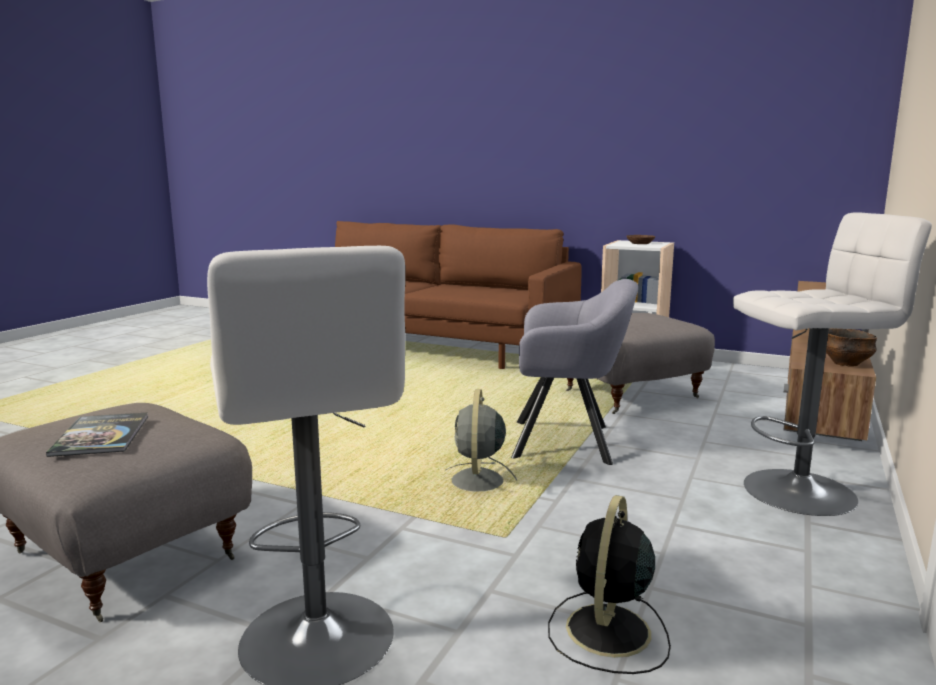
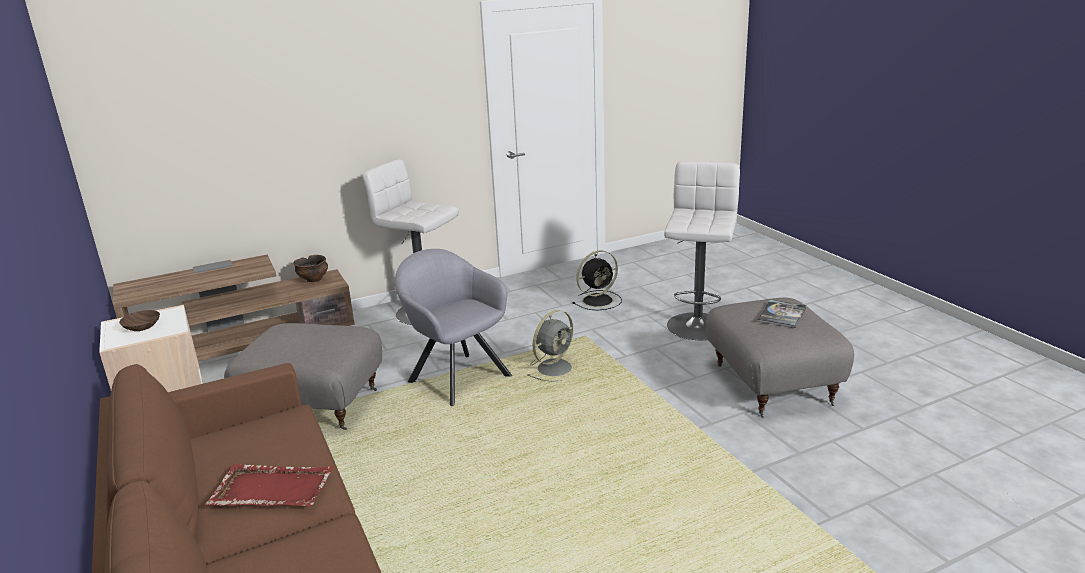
camera: 140 degrees left, 10 degrees up
(450, 289) = (271, 489): none -> red tray

